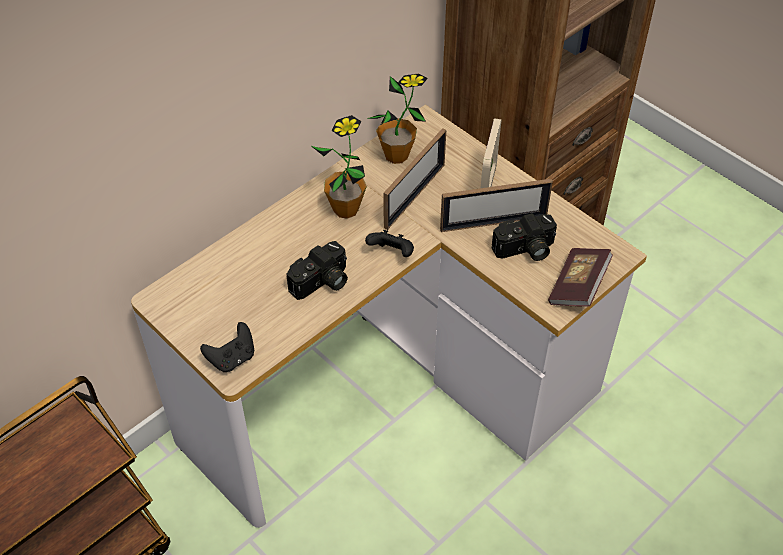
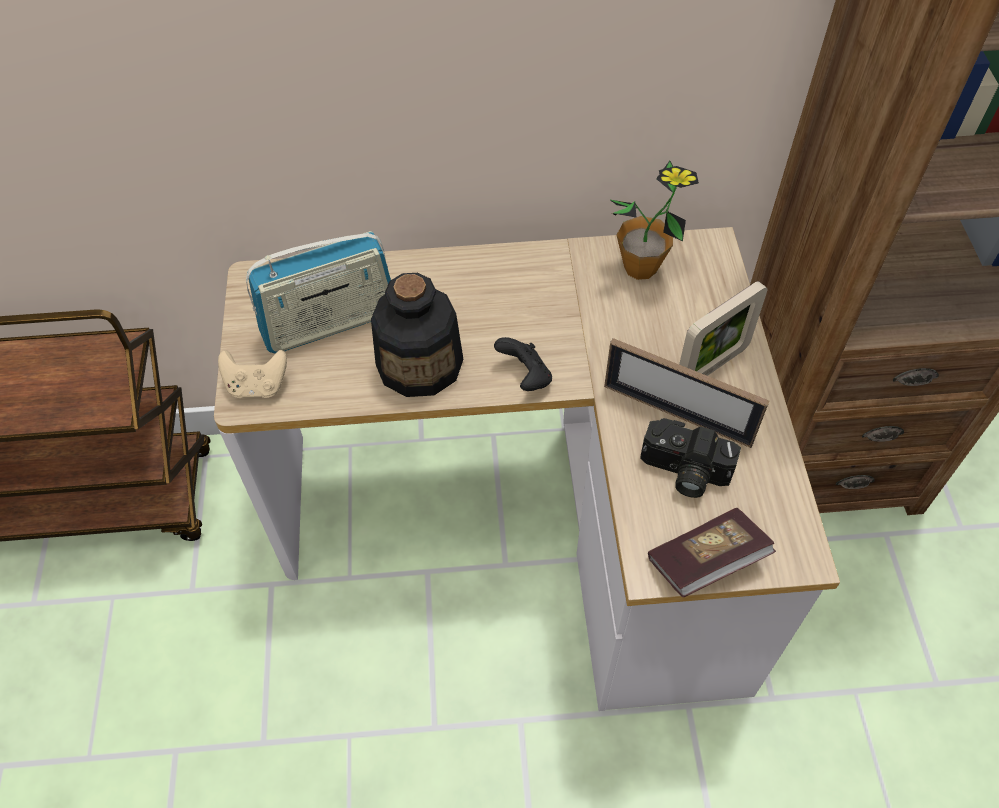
camera: 40 degrees right, 5 degrees up
(232, 358) = (257, 386): black game controller -> beige game controller
(240, 295) = (330, 323): none -> radio
(322, 283) = (420, 363): camera -> bottle
(346, 209) = (525, 296): potted plant -> none
(414, 196) = (615, 326): picture frame -> none

